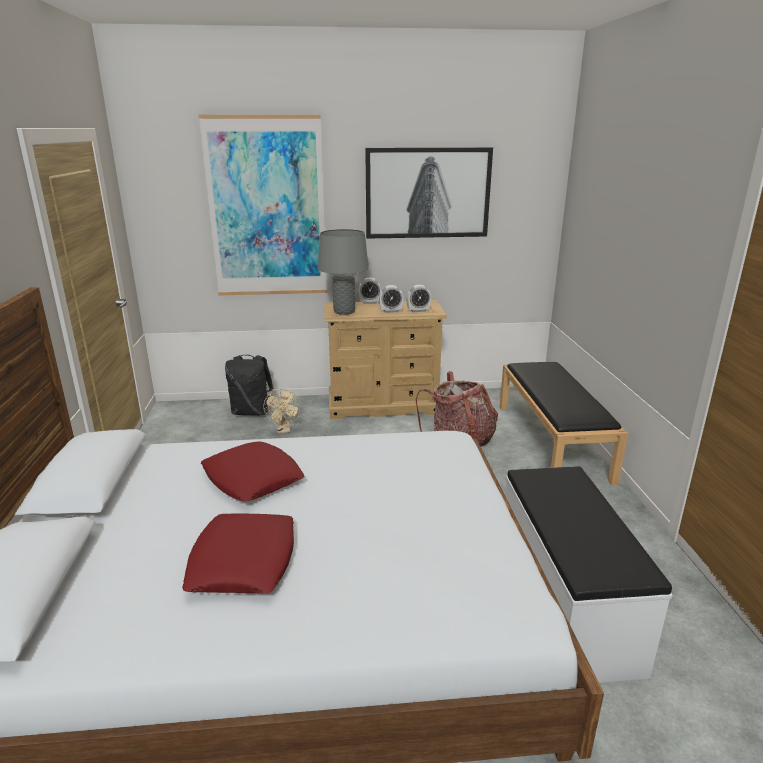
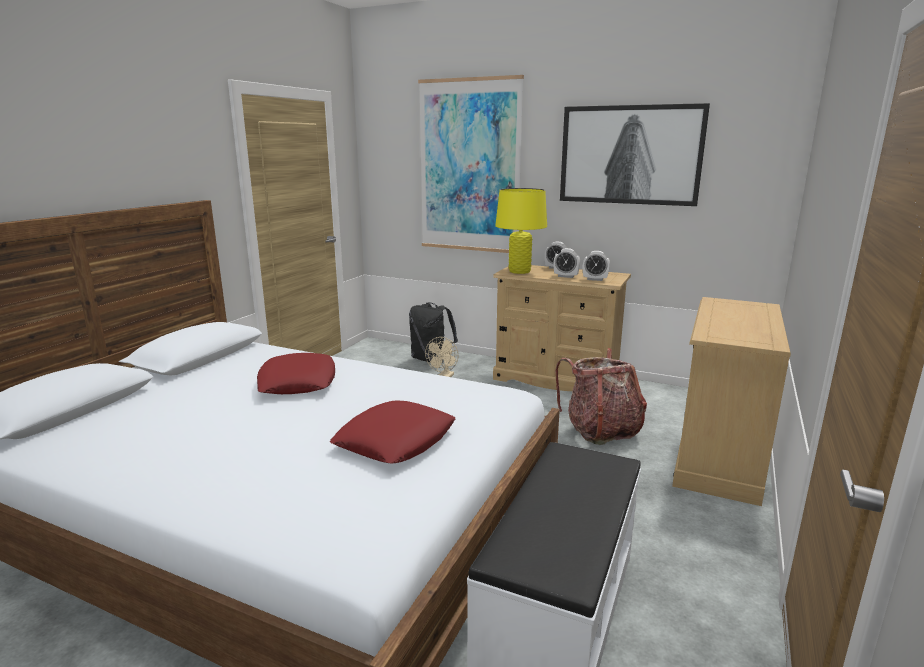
camera: 30 degrees right, 5 degrees down
(243, 561) = (209, 433): red pillow -> red pillow (395, 440)
(344, 312) = (519, 271): grey table lamp -> yellow table lamp
(552, 441) = (718, 456): black bench -> beige dresser

